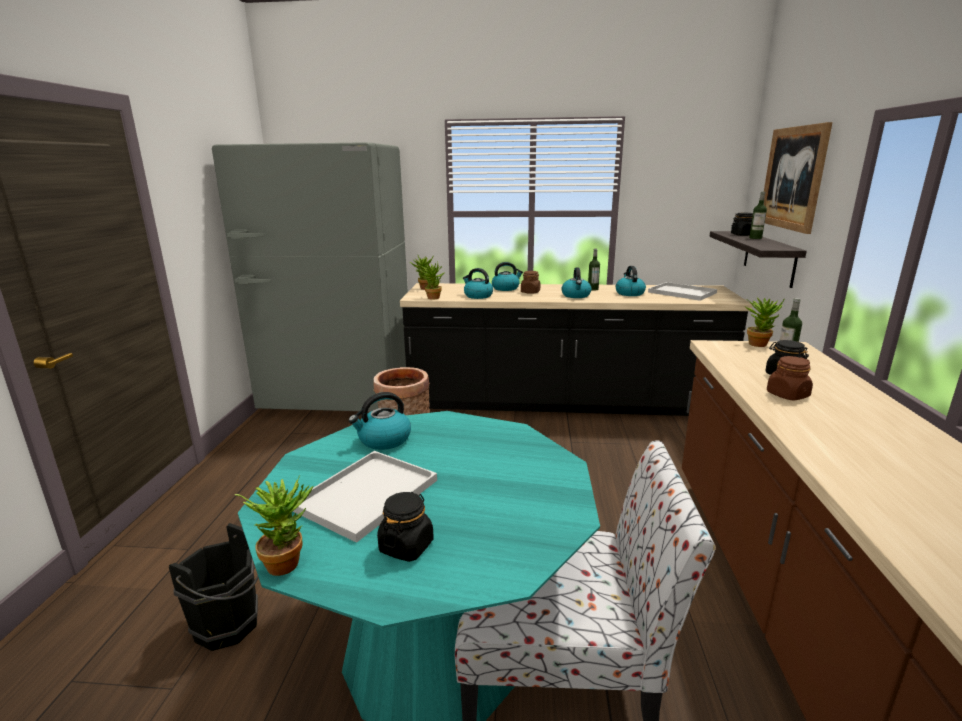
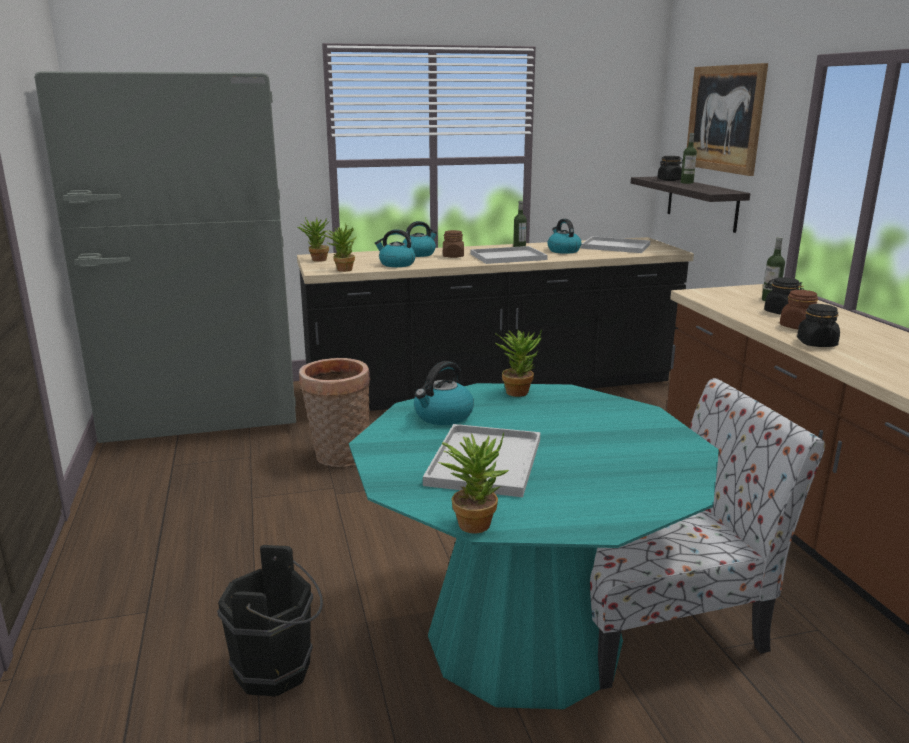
camera: 20 degrees left, 0 degrees up
(406, 546) = (572, 491): black jar -> black jar (816, 343)
(576, 295) = (509, 256): kettle -> white tray
(759, 343) = (734, 288): potted plant -> potted plant (519, 391)

